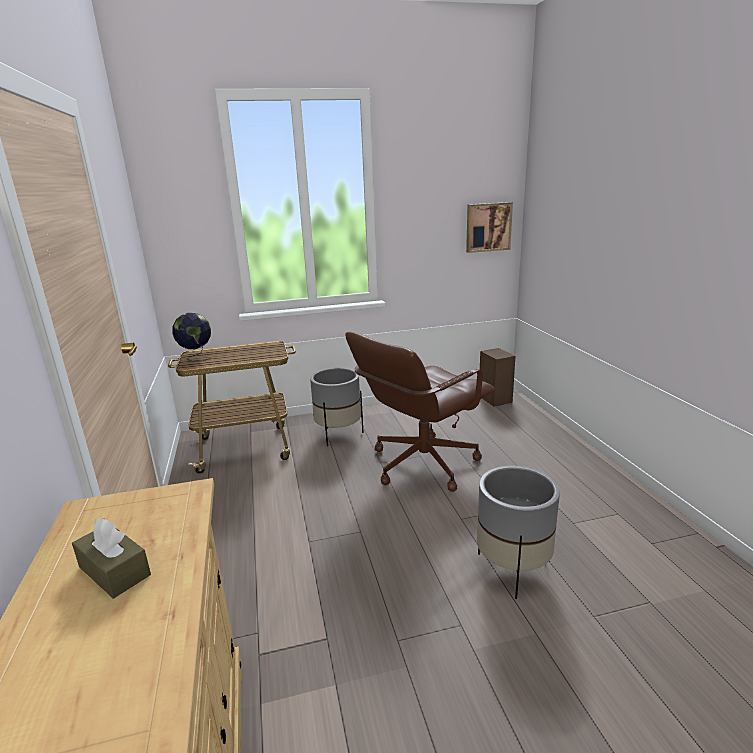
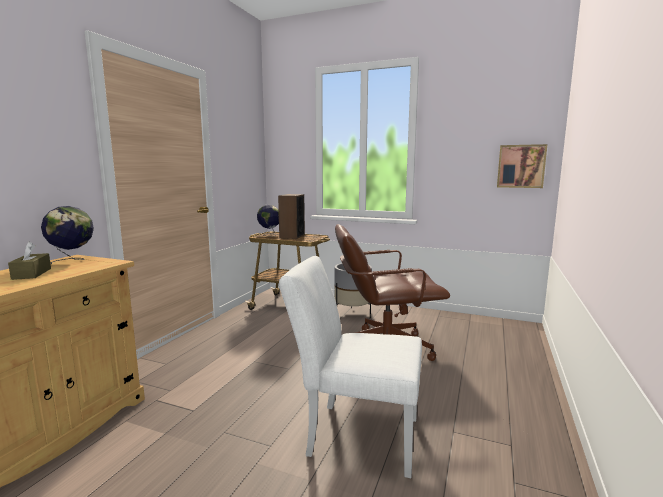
camera: 35 degrees right, 10 degrees down
(102, 516) = (72, 260): none -> globe
(495, 399) = (509, 328): speaker -> speaker (292, 236)
(512, 569) = (354, 435): grey planter -> white chair

